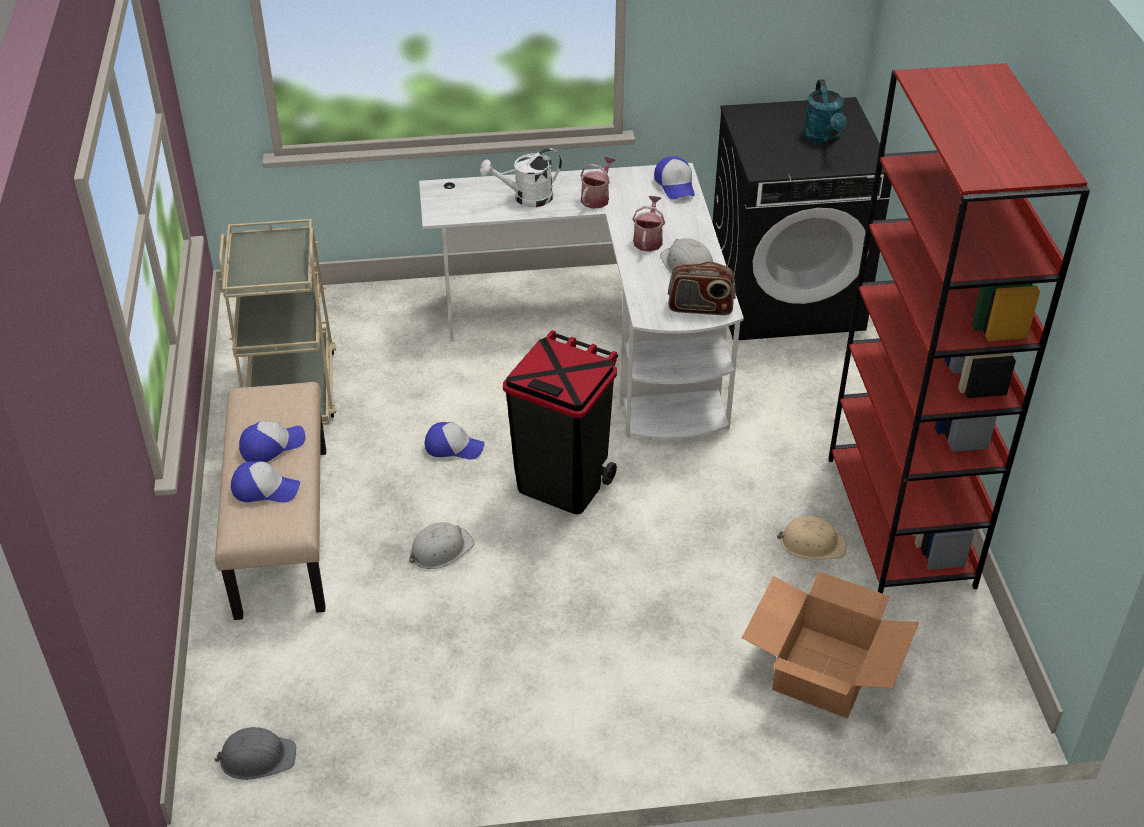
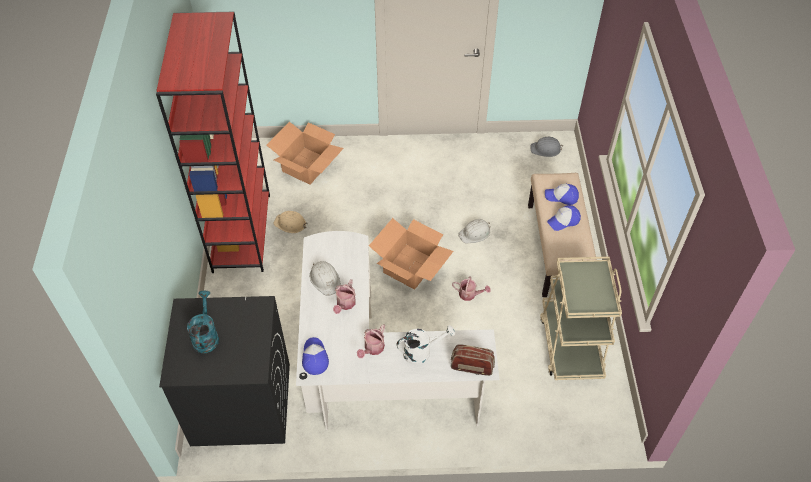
camera: 175 degrees left, 10 degrees up
(453, 447) = (470, 294): cap -> watering can
(562, 483) = (411, 267): black trash can -> cardboard box
(700, 308) = (326, 245): radio -> radio (472, 367)

